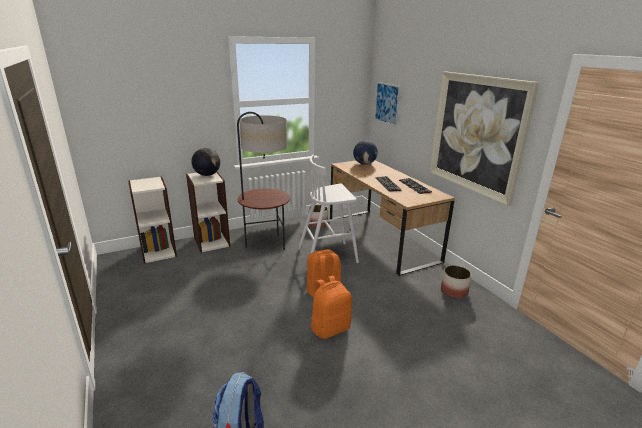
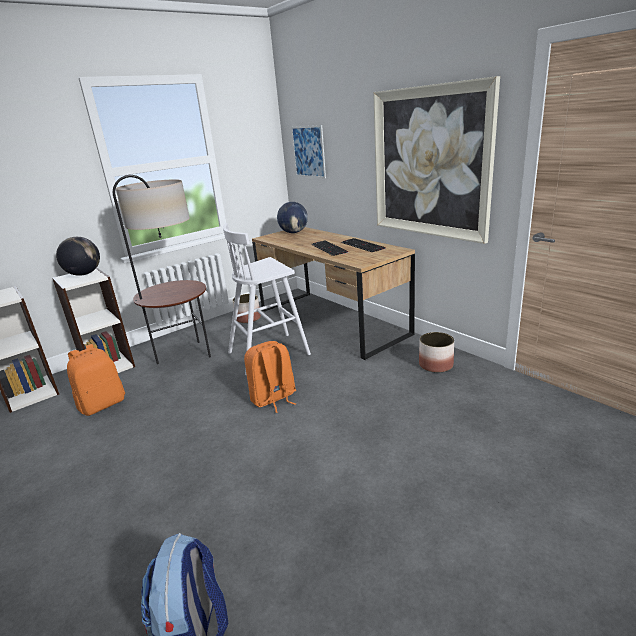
camera: 10 degrees left, 0 degrees up
(330, 328) = (292, 443): orange backpack -> orange backpack (103, 404)

